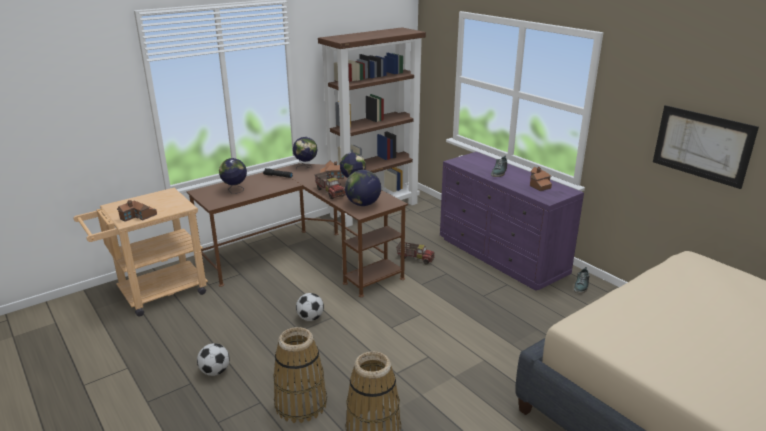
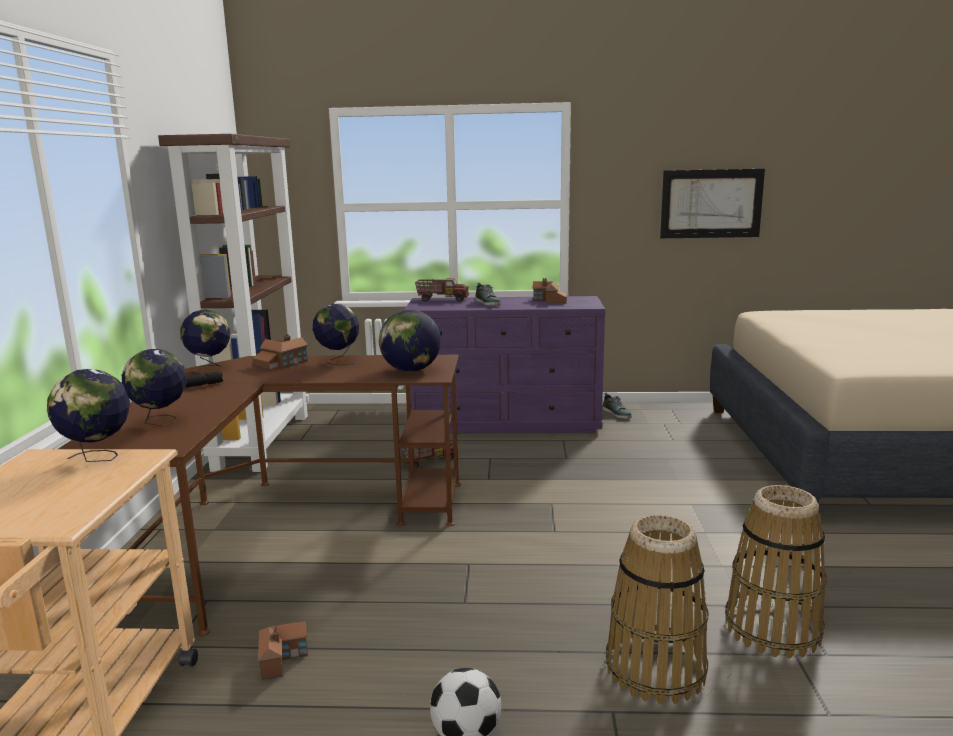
camera: 50 degrees left, 10 degrees down
(138, 216) = (72, 505): toy house -> toy house (284, 656)
(176, 201) = (98, 458): none -> globe
(310, 318) = (444, 581): football -> none
(330, 192) = (331, 375): toy truck -> toy truck (442, 299)

